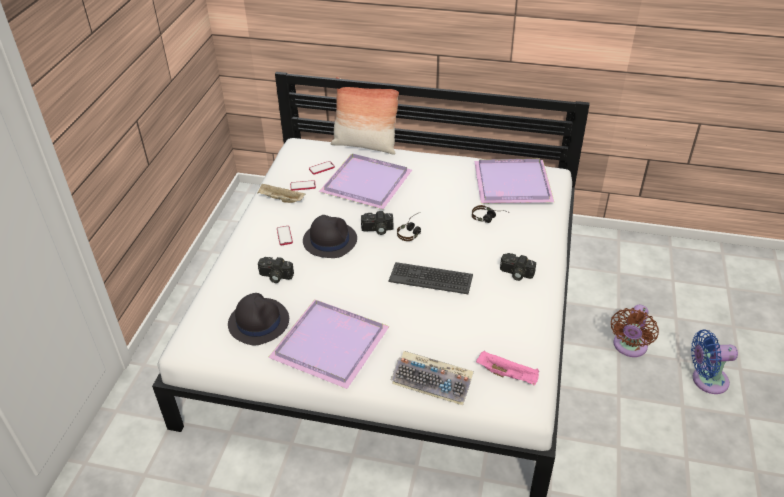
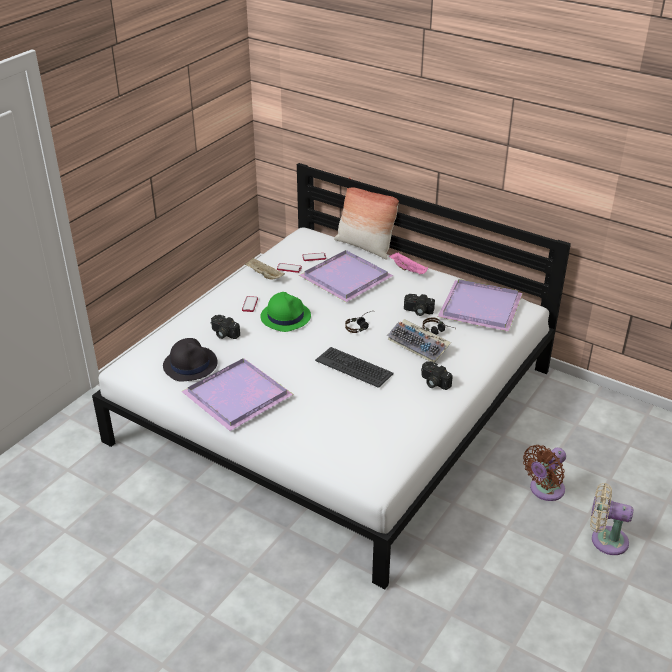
camera: 20 degrees right, 5 degrees down
(329, 240) = (285, 316): black hat -> green hat
(377, 230) = (331, 318): camera -> camera (418, 311)
(433, 382) = (305, 446): keyboard -> keyboard (419, 345)
(508, 375) = (373, 458): pink tray -> pink tray (408, 270)
(706, 380) = (605, 539): blue fan -> beige fan

